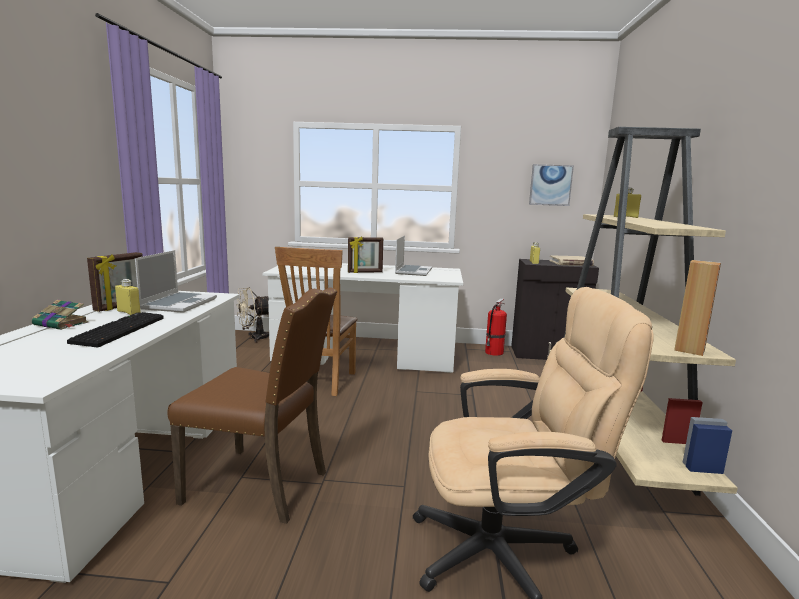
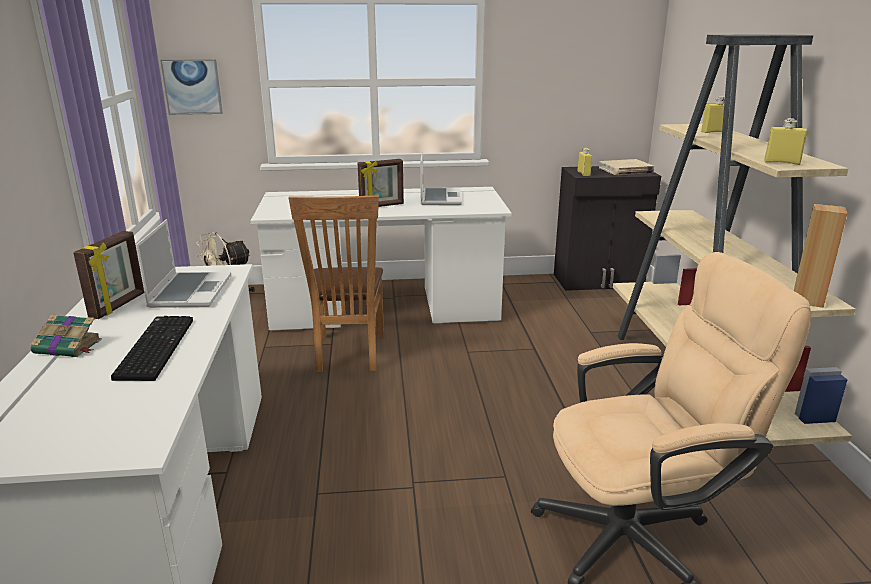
camera: 10 degrees left, 10 degrees up
(129, 312) = (138, 315): yellow bottle -> yellow bottle (781, 162)
(260, 486) = (345, 501): brown chair -> none
(493, 352) = (536, 286): fire extinguisher -> none
(550, 185) = (599, 71): picture -> picture (192, 86)

